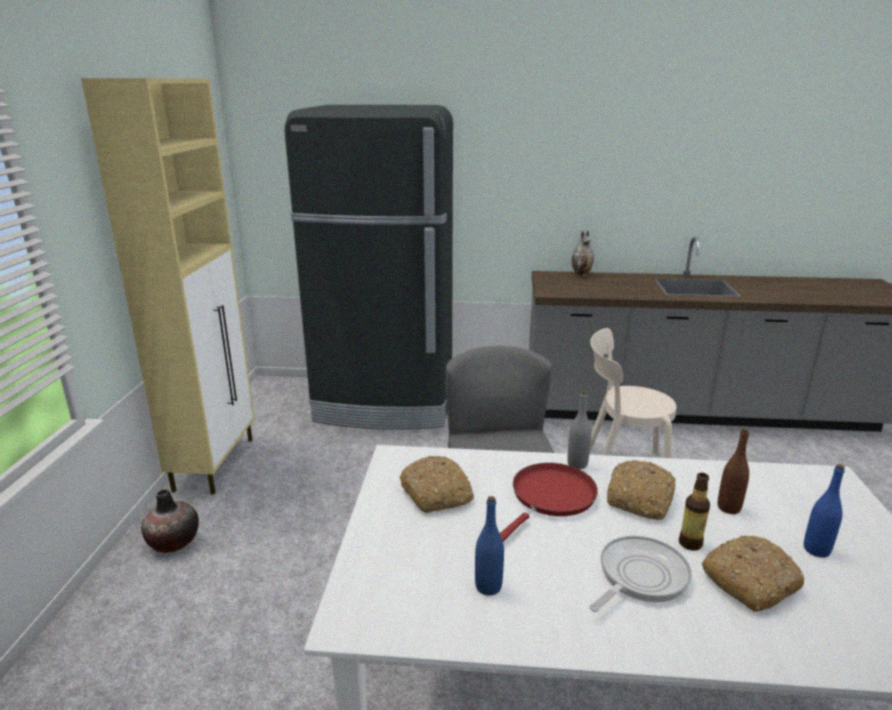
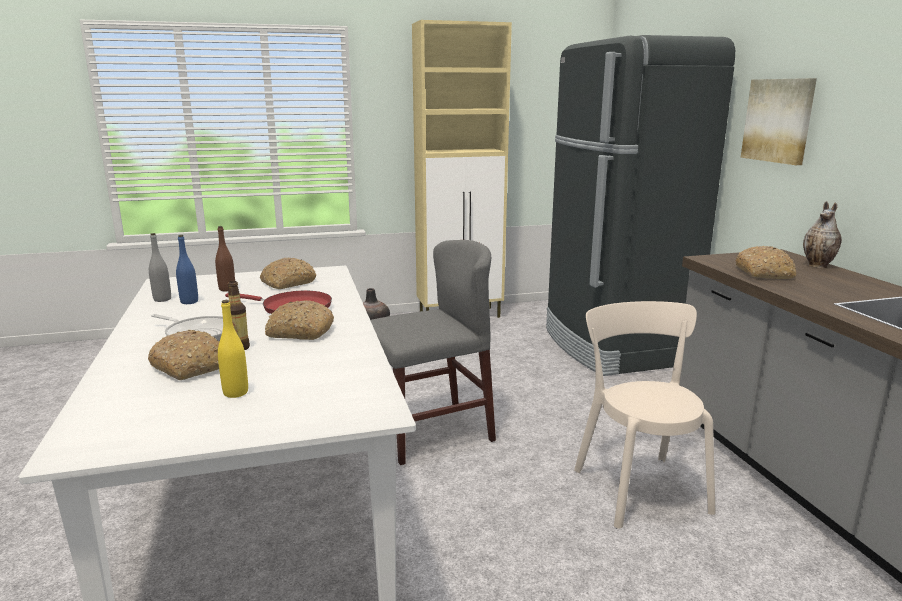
camera: 70 degrees right, 5 degrees down
(505, 175) = (778, 120): none -> picture
(577, 464) = (347, 311): grey bottle -> grey bottle (162, 299)
(594, 290) = (764, 273): none -> bread
(728, 508) = (297, 361): brown bottle -> brown bottle (227, 289)
(816, 550) = (235, 393): blue bottle -> yellow bottle

